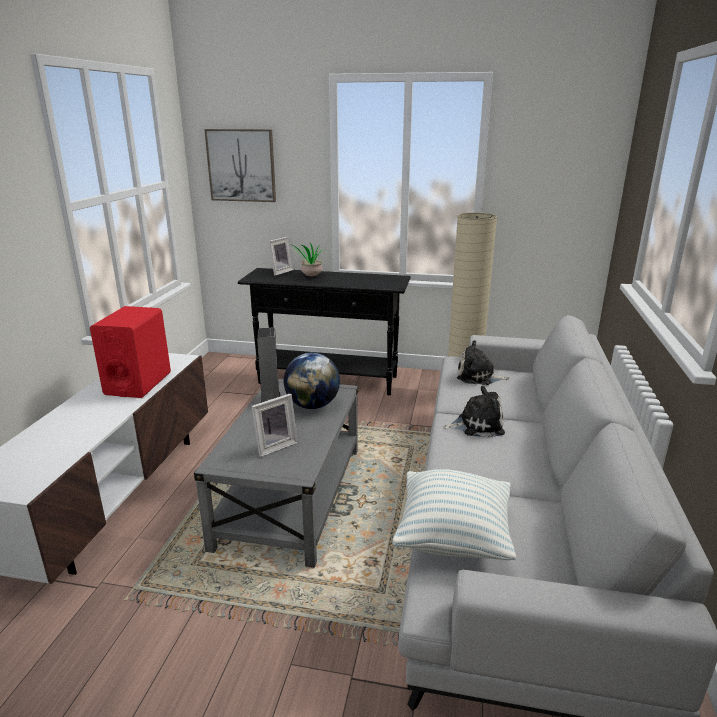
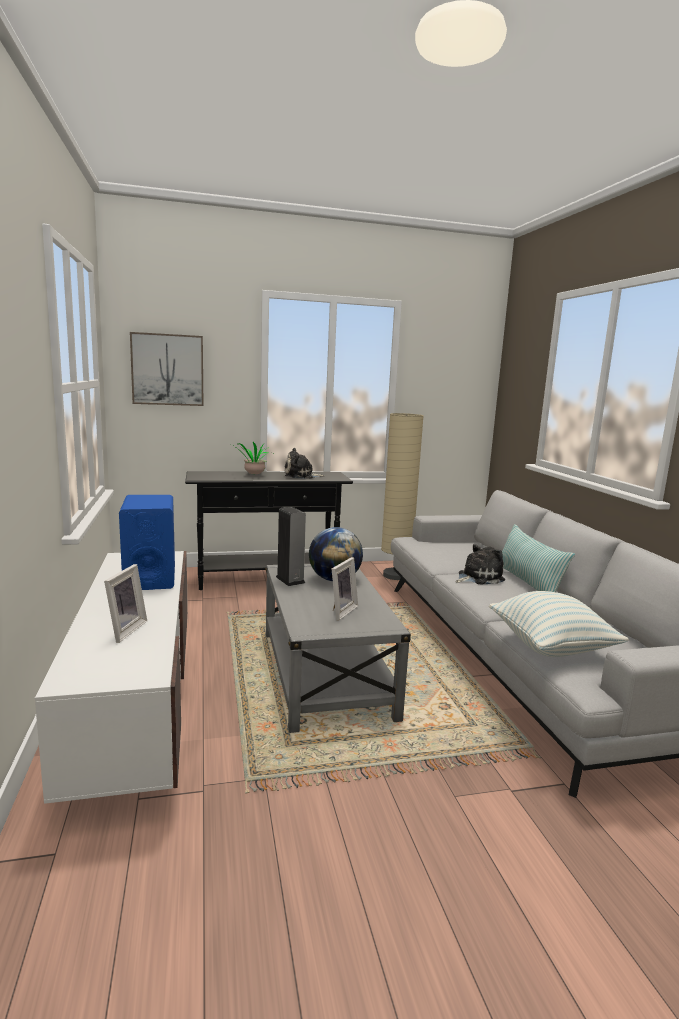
camera: 25 degrees left, 10 degrees down
(138, 383) = (150, 578): red speaker -> blue speaker
(280, 272) = (217, 473): picture frame -> picture frame (123, 630)
(478, 377) = (439, 547): plush toy -> plush toy (301, 476)
(531, 442) = (528, 583): none -> pillow

